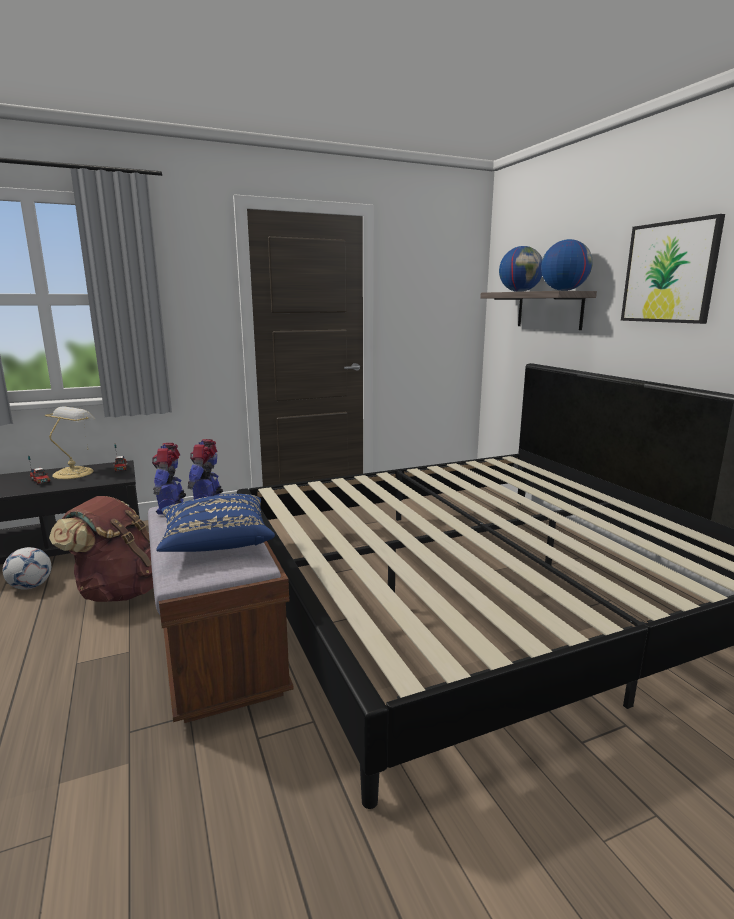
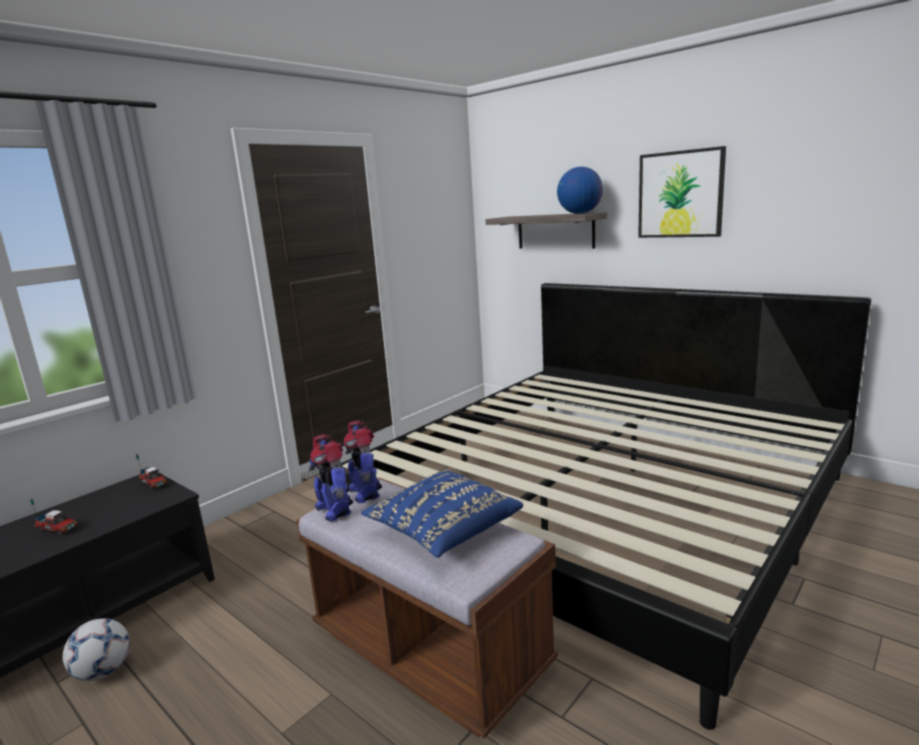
camera: 25 degrees left, 0 degrees up
(75, 472) = (93, 505): table lamp -> none
(120, 591) = (240, 633): brown backpack -> none
(519, 291) = (526, 216): globe -> none

